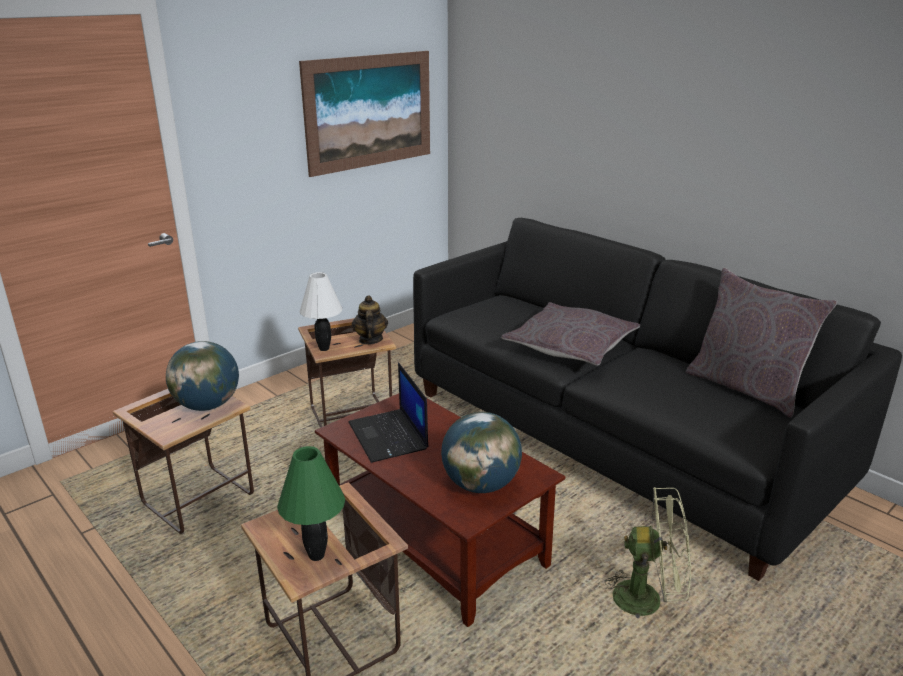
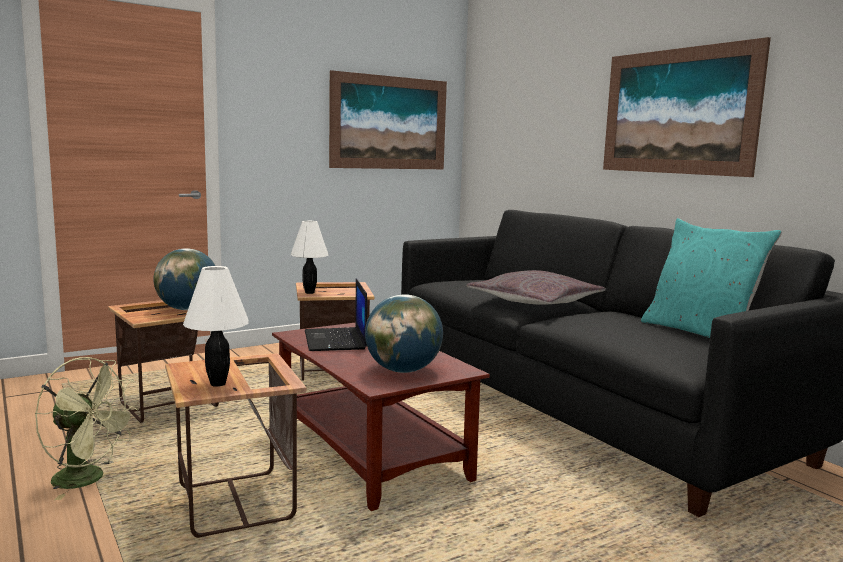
camera: 10 degrees right, 15 degrees down
(316, 555) = (218, 383): green table lamp -> white table lamp
(370, 340) = (353, 291): teapot -> none
(648, 598) = (569, 515): green fan -> green fan (88, 480)
(715, 131) = (677, 111): none -> picture
(746, 388) = (699, 333): grey pillow -> turquoise pillow

